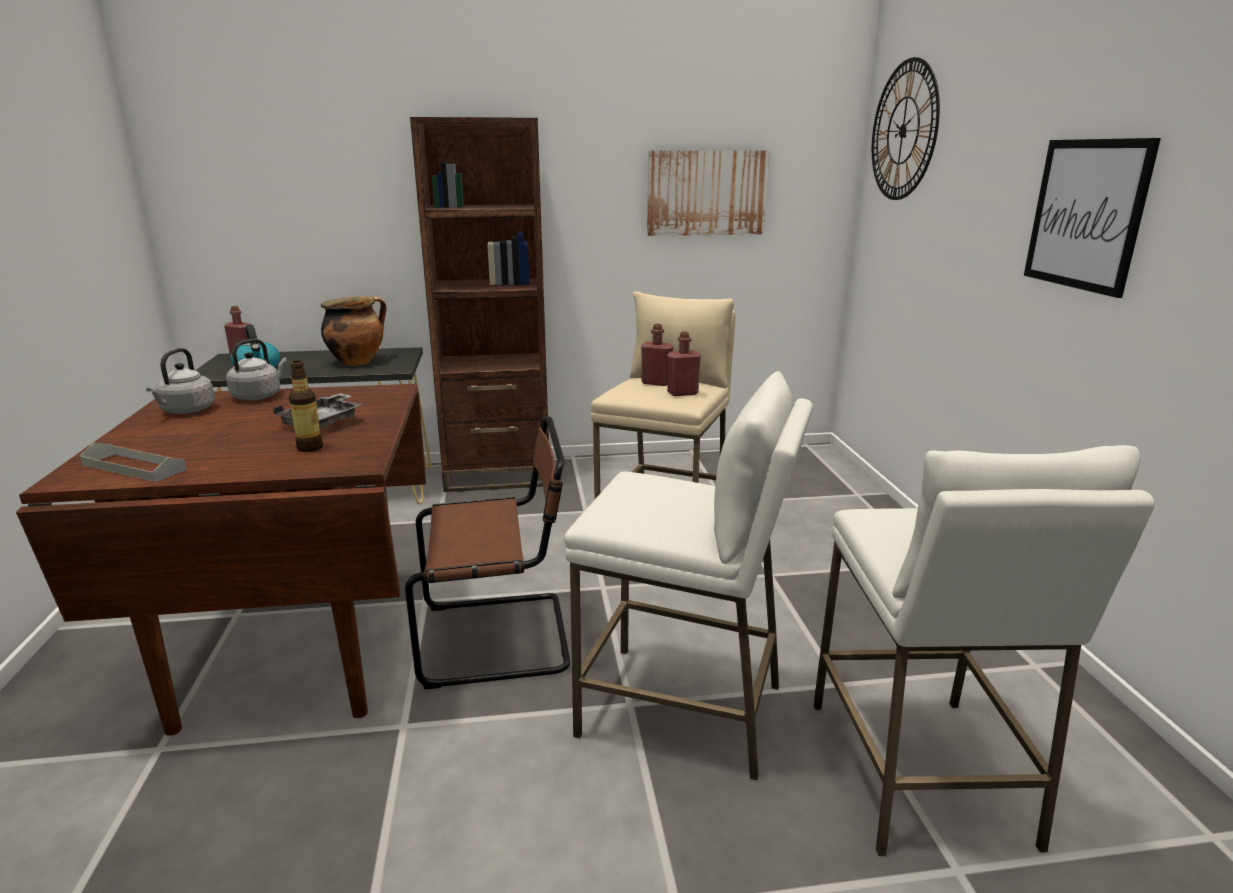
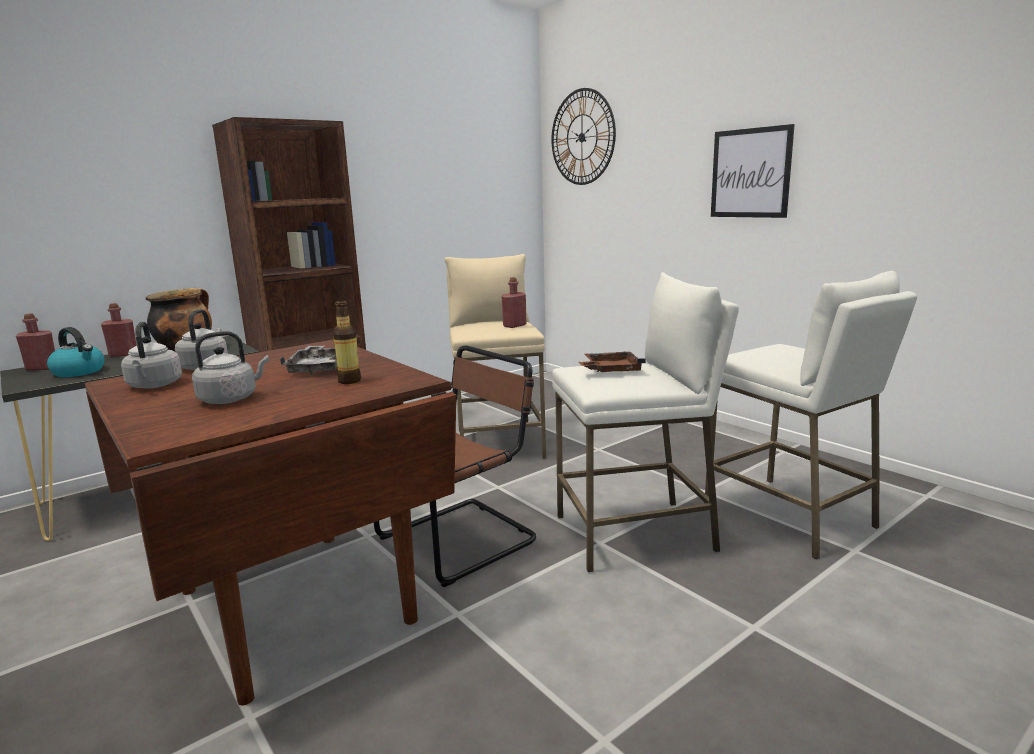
camera: 30 degrees left, 5 degrees down
(134, 467) = (209, 421): grey tray -> none
(196, 444) = (231, 399): none -> grey kettle
(656, 383) = (484, 324): red bottle -> red bottle (123, 354)
(661, 494) = (611, 370): none -> brown tray
(706, 193) = (448, 186): picture -> none

